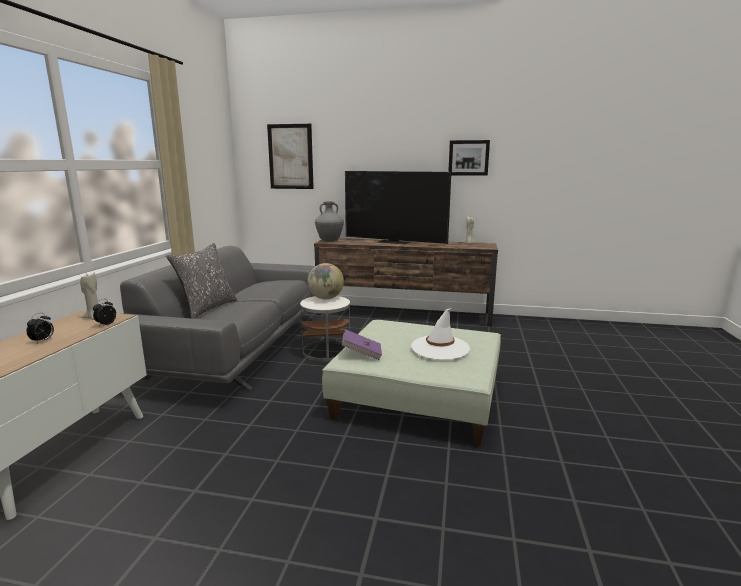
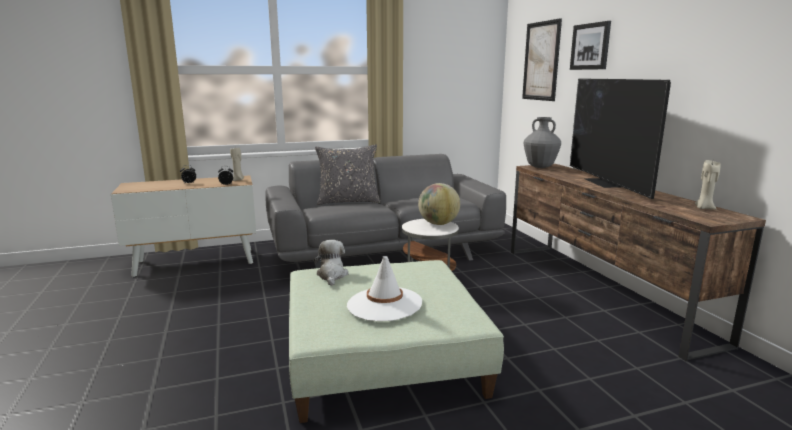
camera: 60 degrees right, 0 degrees up
(362, 354) = (332, 275): purple book -> plush toy
(468, 158) = (742, 55): picture -> picture (590, 46)

